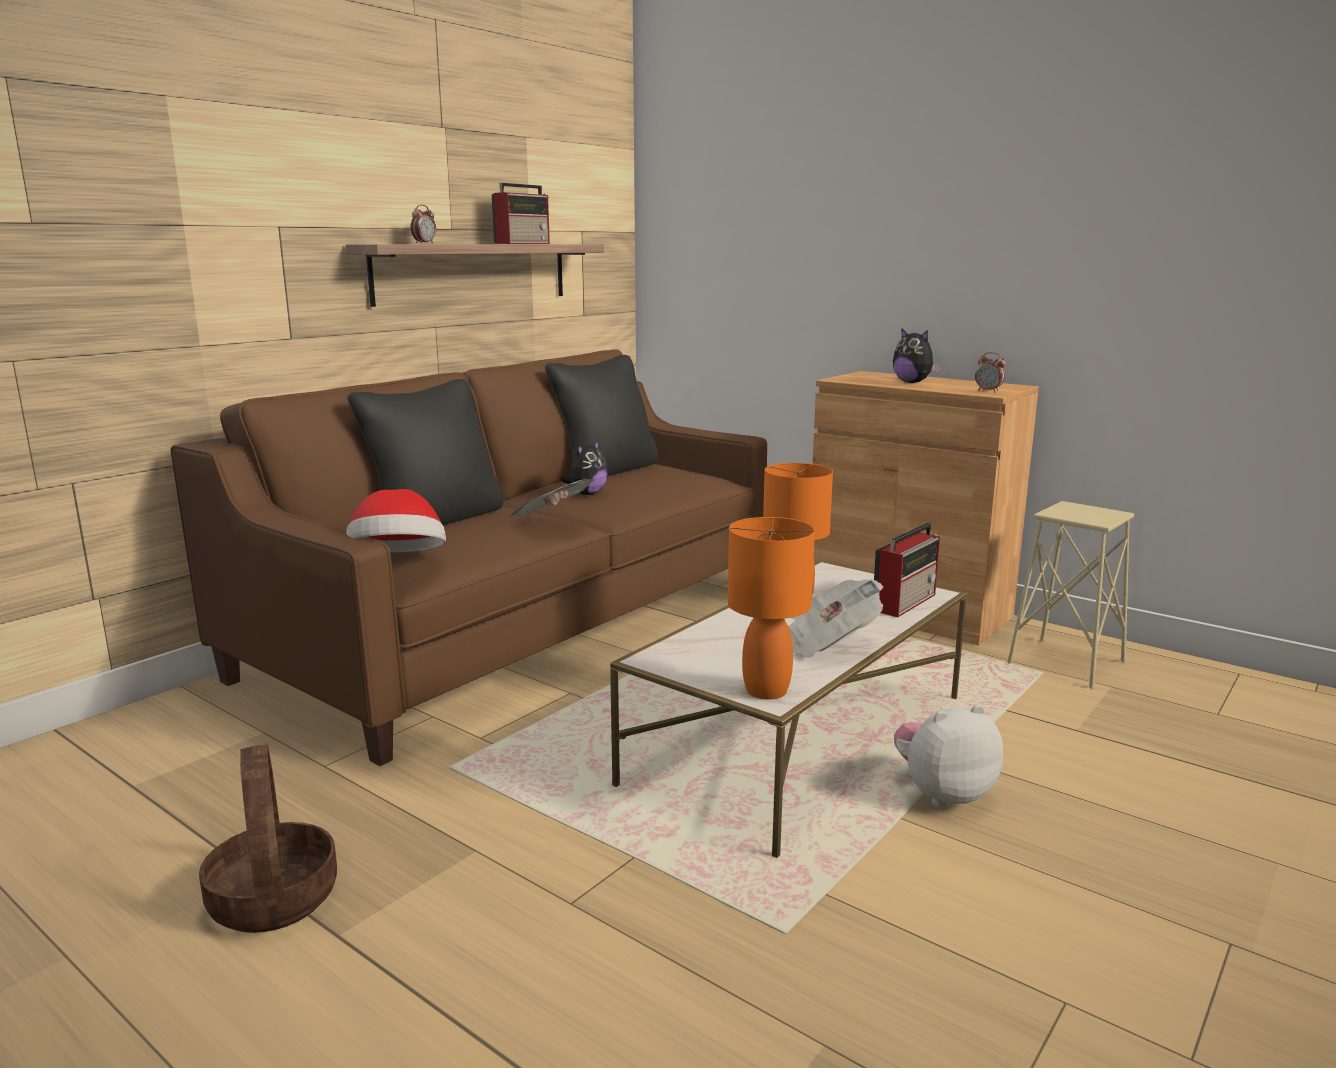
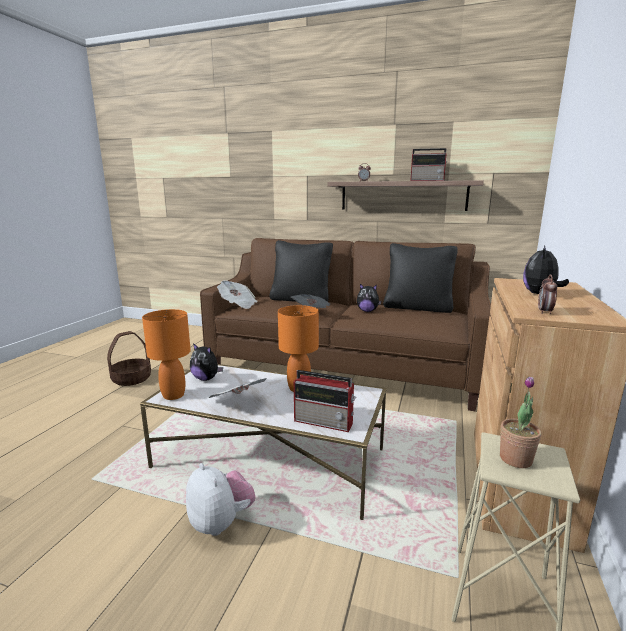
camera: 70 degrees right, 0 degrees up
(399, 564) = (238, 304): hat -> newspaper
(707, 662) = (206, 378): none -> plush toy
(1082, 514) = (515, 459): none -> potted plant

